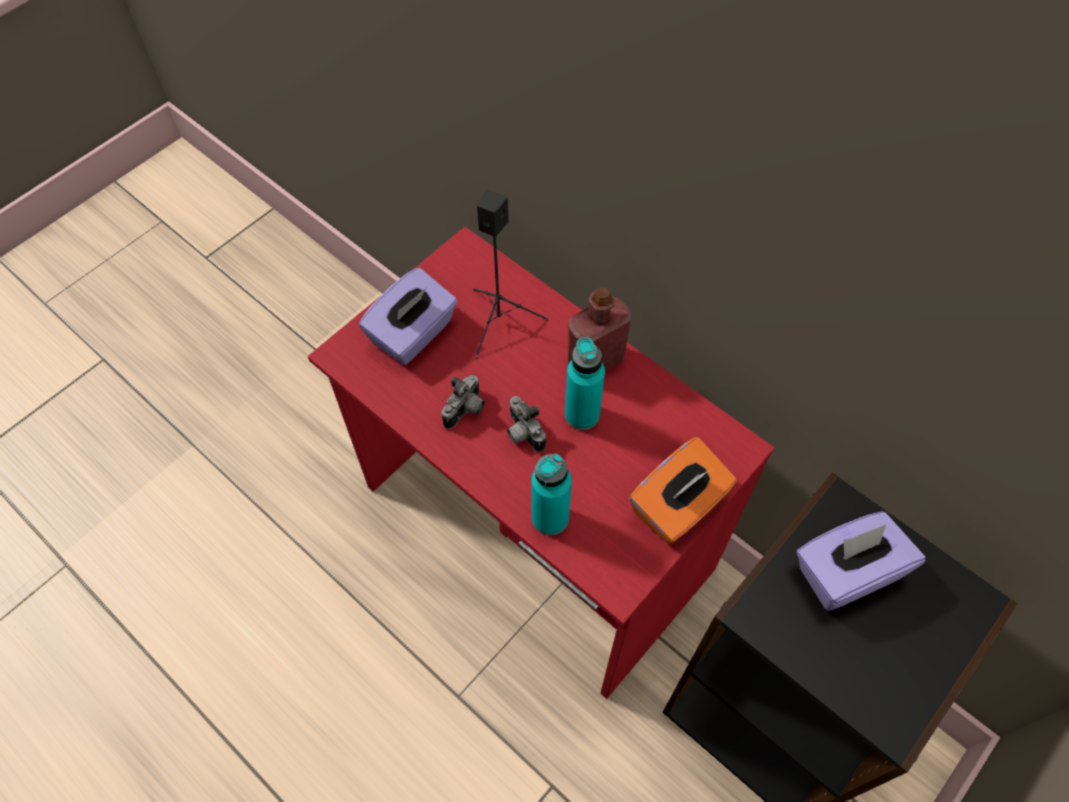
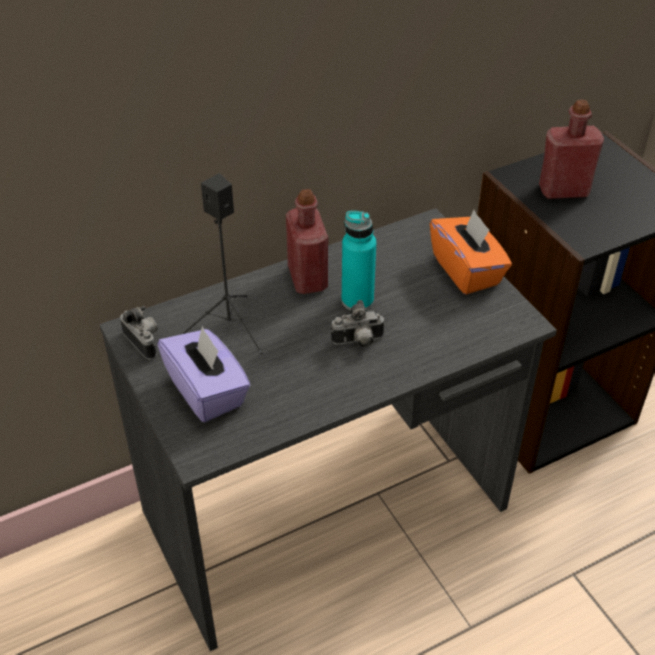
camera: 70 degrees left, 15 degrees down
(466, 411) = (316, 374): camera -> camera (144, 342)
(535, 531) = (328, 513): red desk -> grey desk
(550, 518) = (449, 346): turquoise bottle -> none
(846, 572) = (563, 190): purple tissue box -> red bottle

